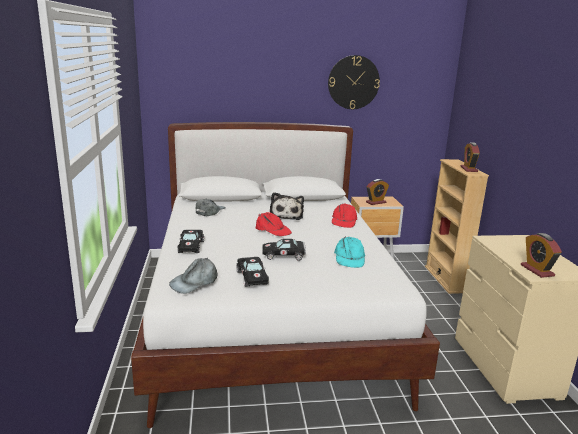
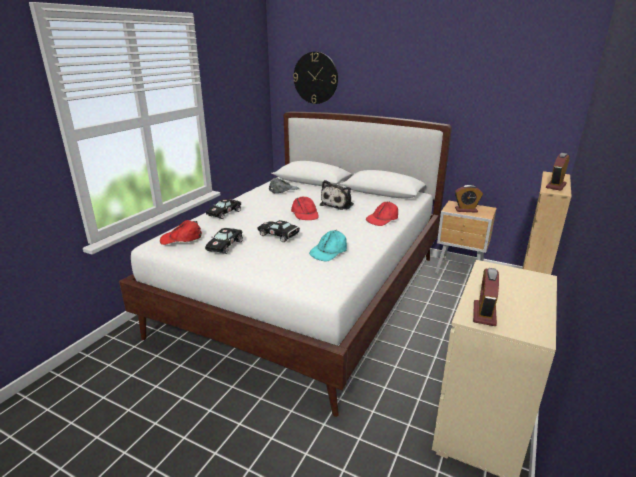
camera: 35 degrees right, 5 degrees up
(194, 282) = (181, 238): grey cap -> red cap
(353, 82) = (459, 76): wall clock -> wall clock (315, 78)

